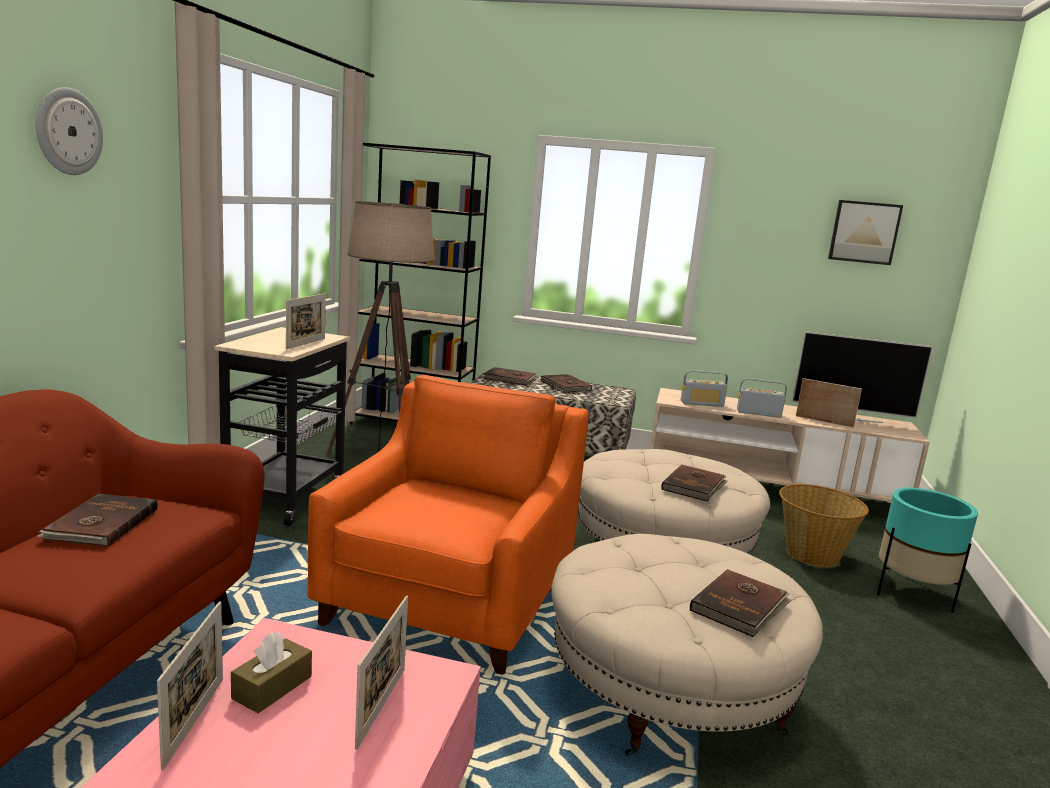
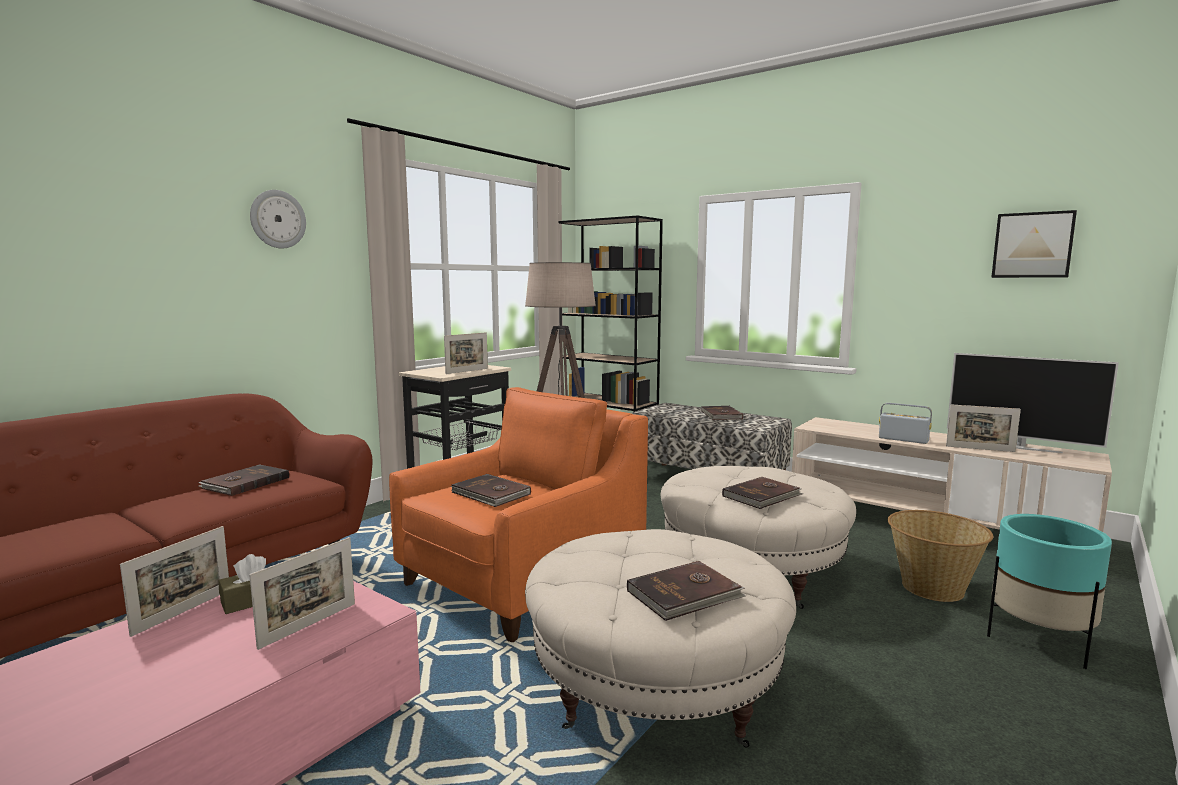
camera: 25 degrees right, 5 degrees down
(509, 379) = (673, 409): brown book -> brown book (490, 494)
(702, 403) = (844, 430): radio -> none
(824, 421) = (980, 449): picture frame -> picture frame turned 150 degrees clockwise

